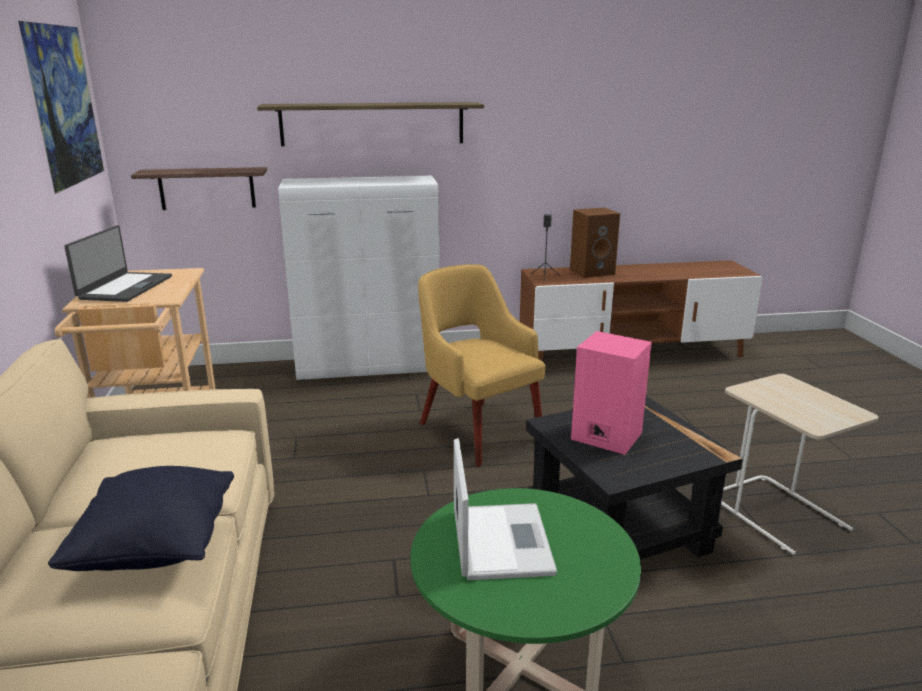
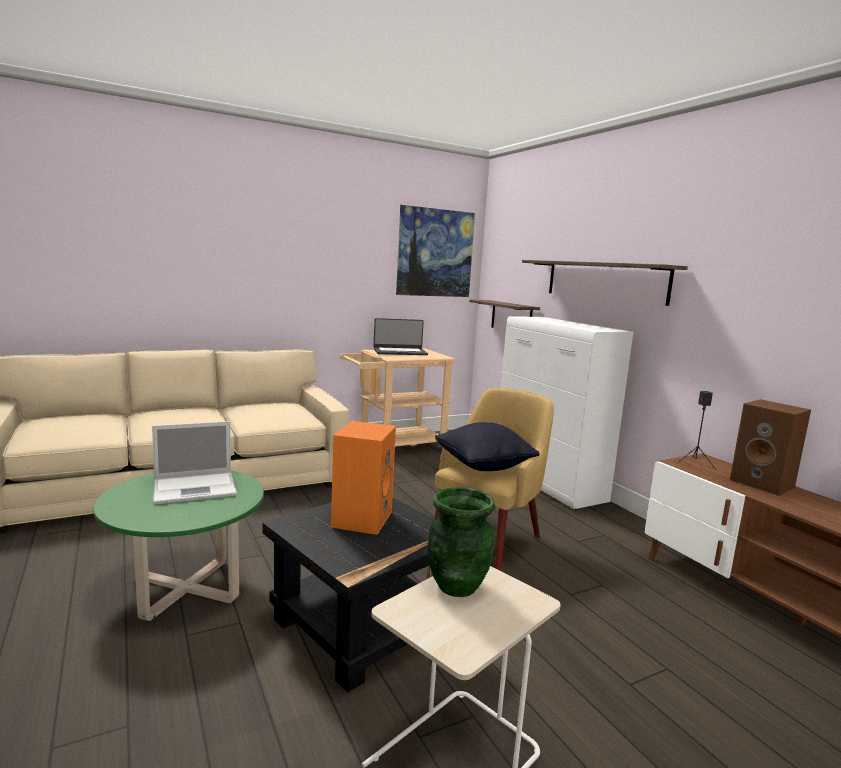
camera: 70 degrees right, 10 degrees down
(156, 548) = (193, 422): black pillow -> black pillow (483, 466)
(604, 436) = (361, 518): pink speaker -> orange speaker
(772, 400) = (456, 585): none -> green vase

